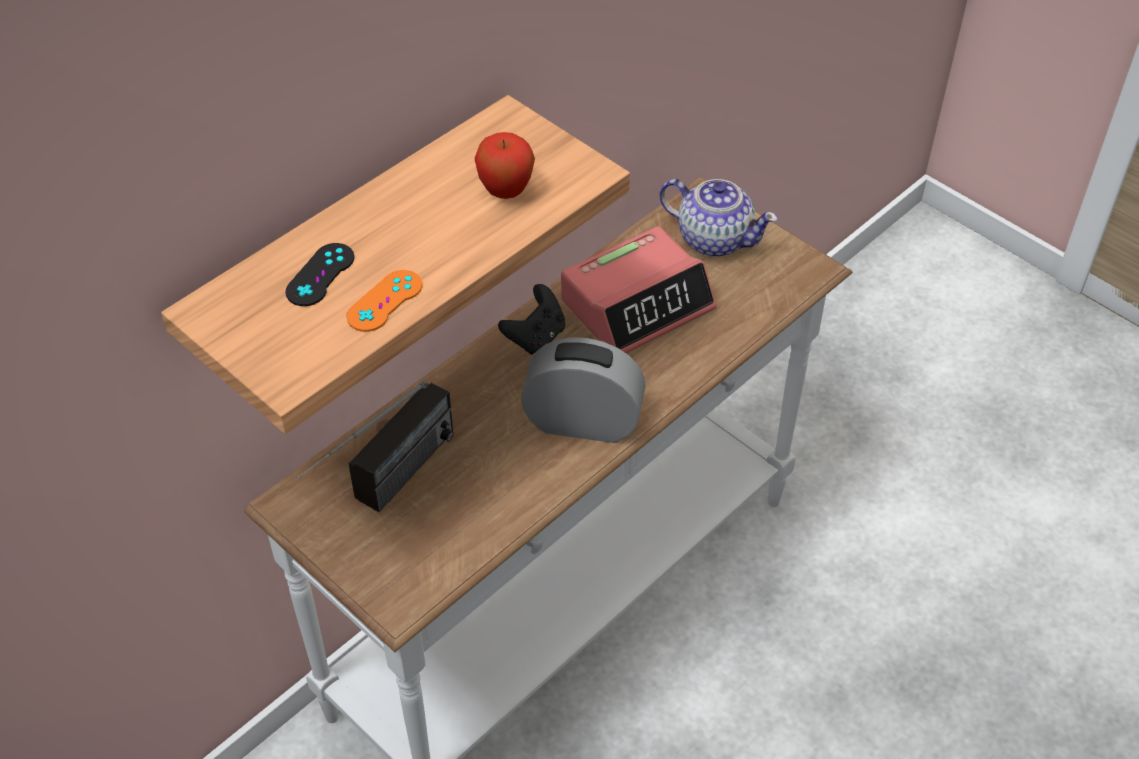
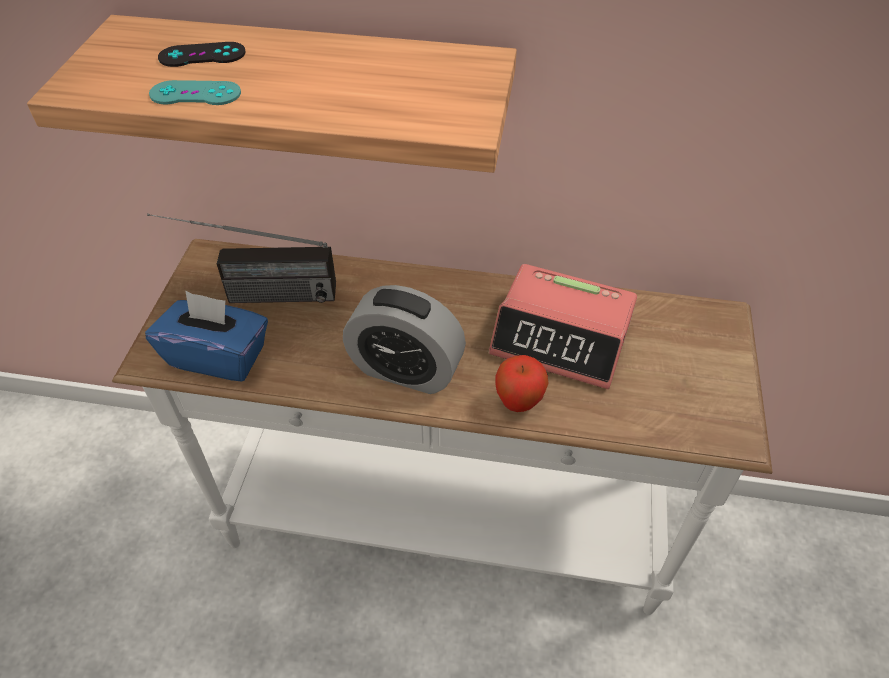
camera: 55 degrees right, 0 degrees up
(385, 301) = (195, 94): orange game controller -> turquoise game controller
(445, 549) = (218, 356): none -> blue tissue box
(506, 191) = (390, 95): apple -> apple (518, 402)
(535, 337) = (467, 296): black game controller -> none
(583, 422) = (405, 370): alarm clock -> alarm clock turned 135 degrees clockwise
(713, 238) = (688, 347): teapot -> none

